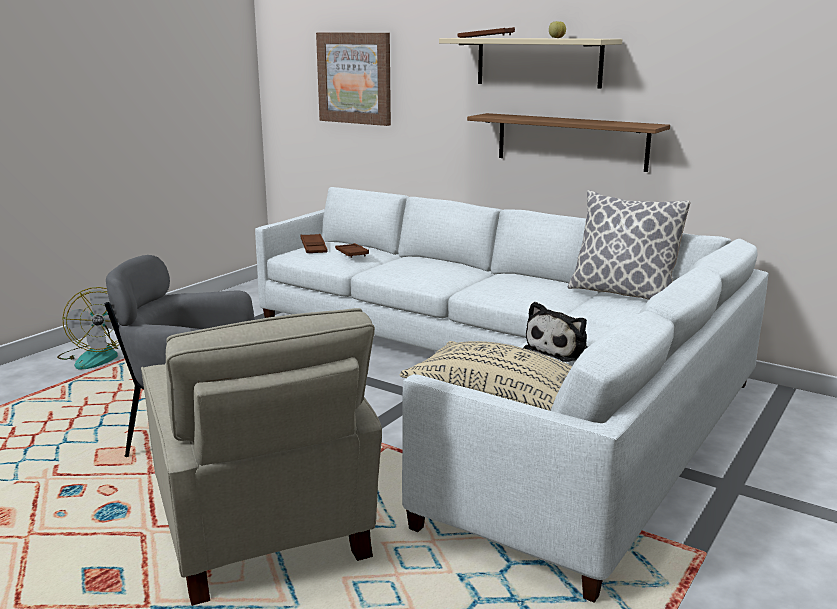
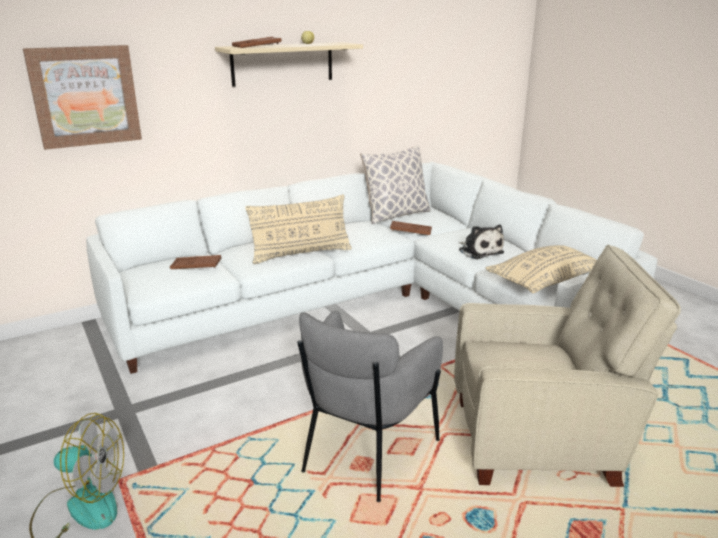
camera: 65 degrees left, 5 degrees up
(313, 247) = (148, 277): brown tray -> brown tray (410, 231)
(431, 279) = (301, 254): none -> beige pillow
(571, 141) = (313, 122): shelf -> none

